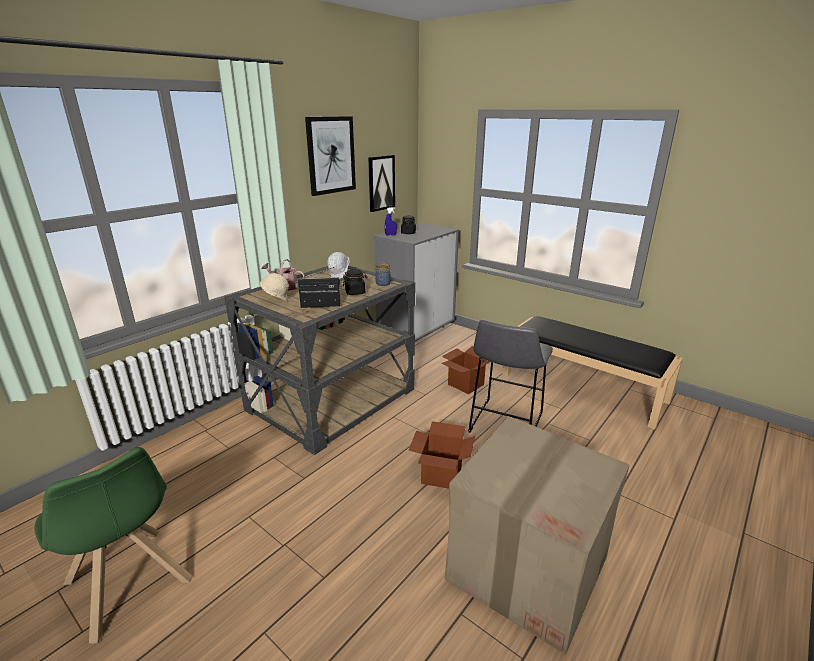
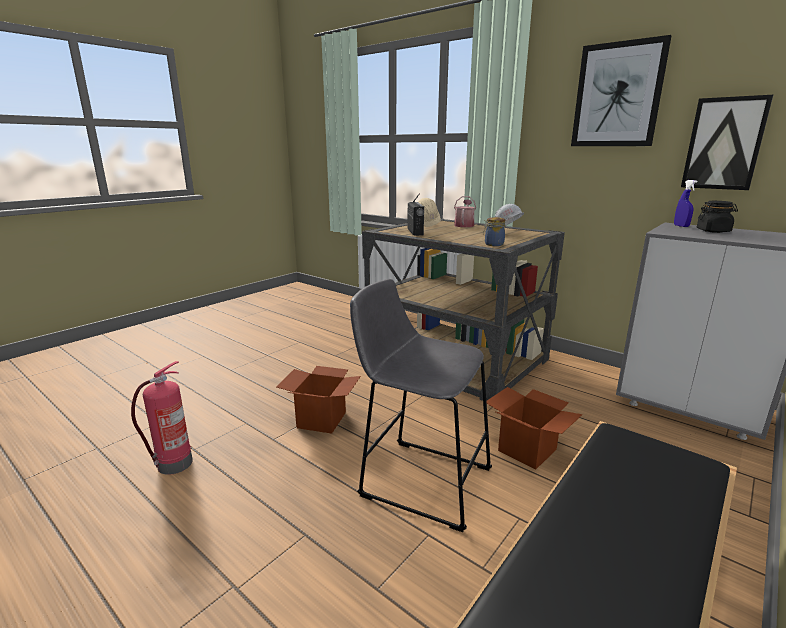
camera: 90 degrees right, 5 degrees down
(131, 585) = (261, 322): green chair -> none
(355, 292) = (458, 238): black jar -> none
(528, 566) = (174, 465): cardboard box -> fire extinguisher

